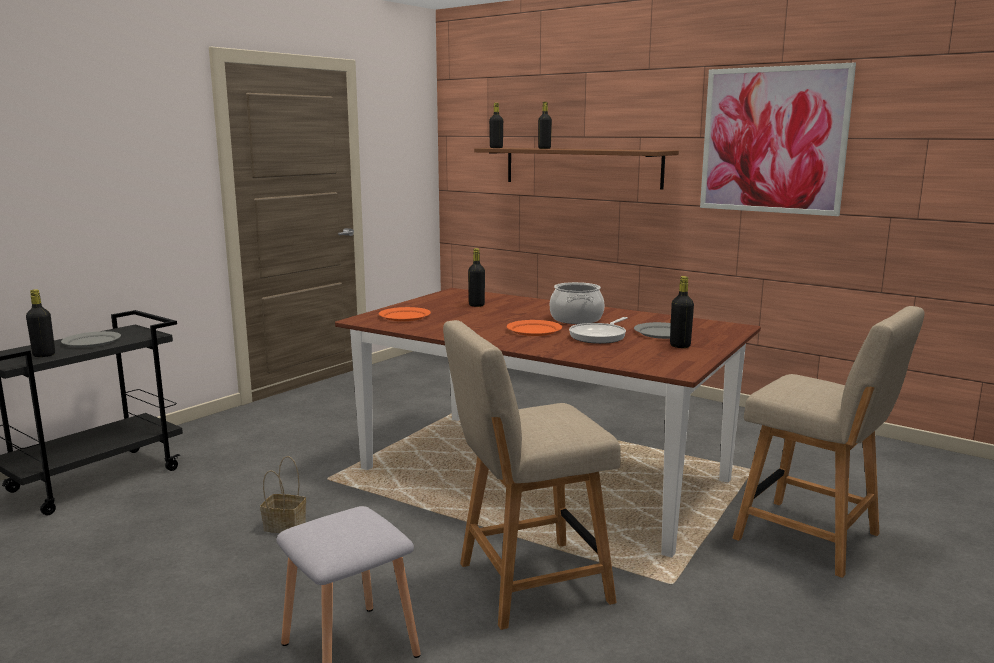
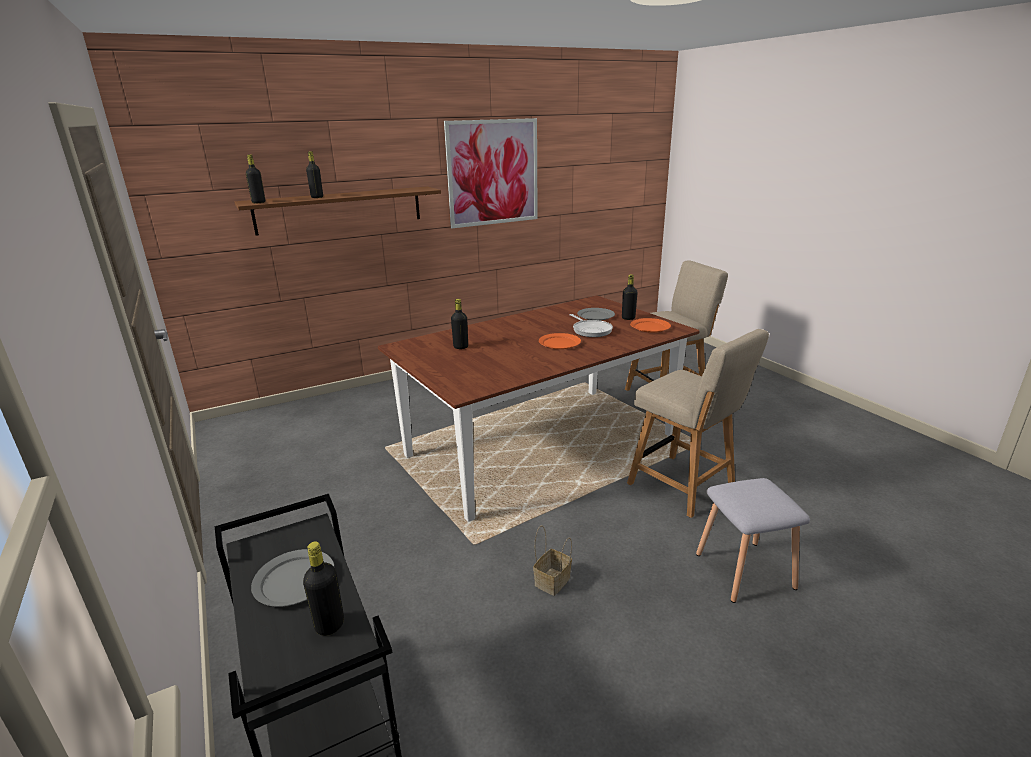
camera: 65 degrees left, 10 degrees up
(404, 316) = (470, 375): orange plate -> orange plate (650, 327)
(526, 584) = (685, 487): beige chair -> beige chair turned 45 degrees counterclockwise
(576, 319) = (539, 328): cooking pot -> none

